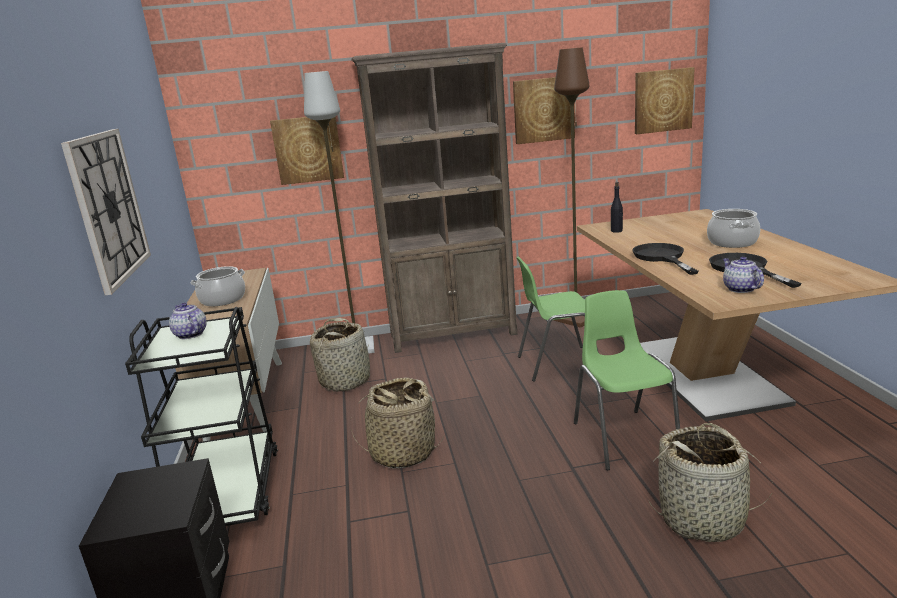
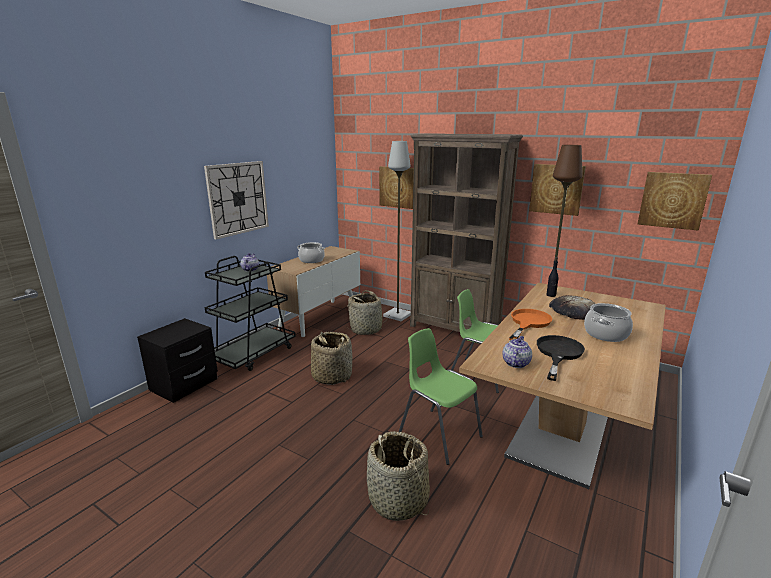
camera: 40 degrees right, 0 degrees up
(624, 438) = (439, 434): green chair -> green chair turned 75 degrees counterclockwise
(662, 257) = (528, 323): black frying pan -> orange frying pan
(666, 236) = (573, 311): none -> bread

